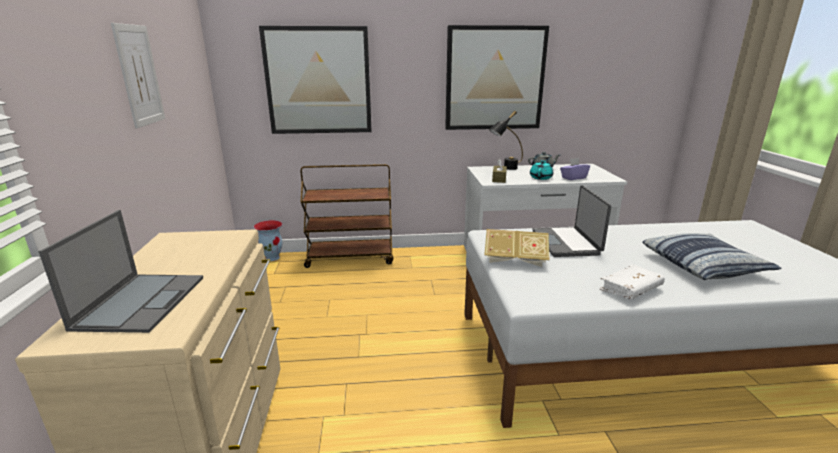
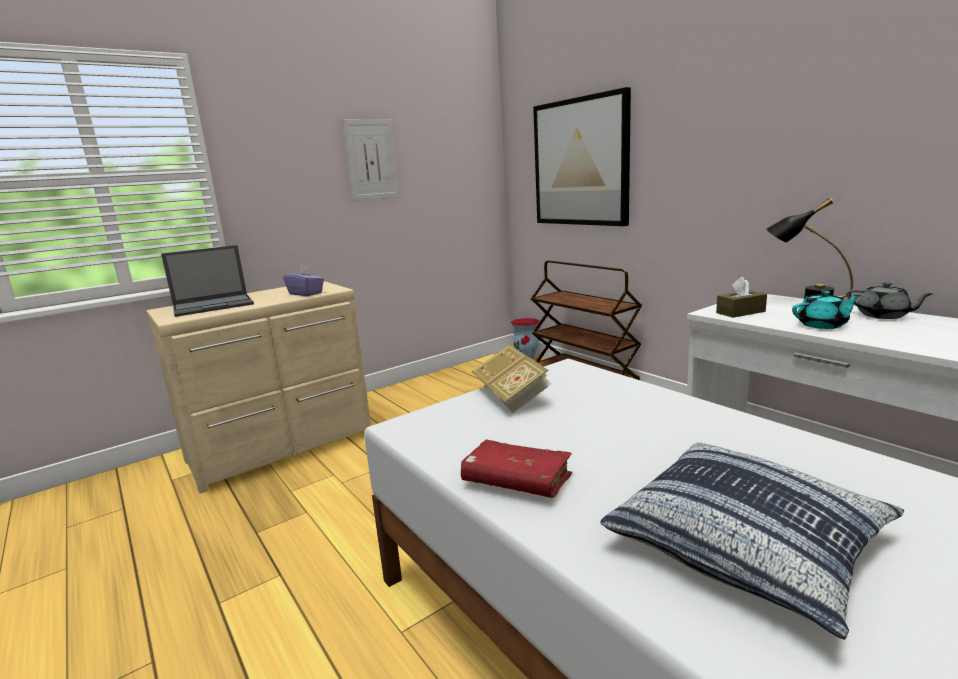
camera: 60 degrees right, 5 degrees down
(494, 79) = (810, 142): picture -> none
(567, 243) = (626, 410): laptop -> none
(573, 178) = (894, 338): purple tissue box -> purple tissue box (306, 293)
(630, 289) = (516, 481): white book -> red book

